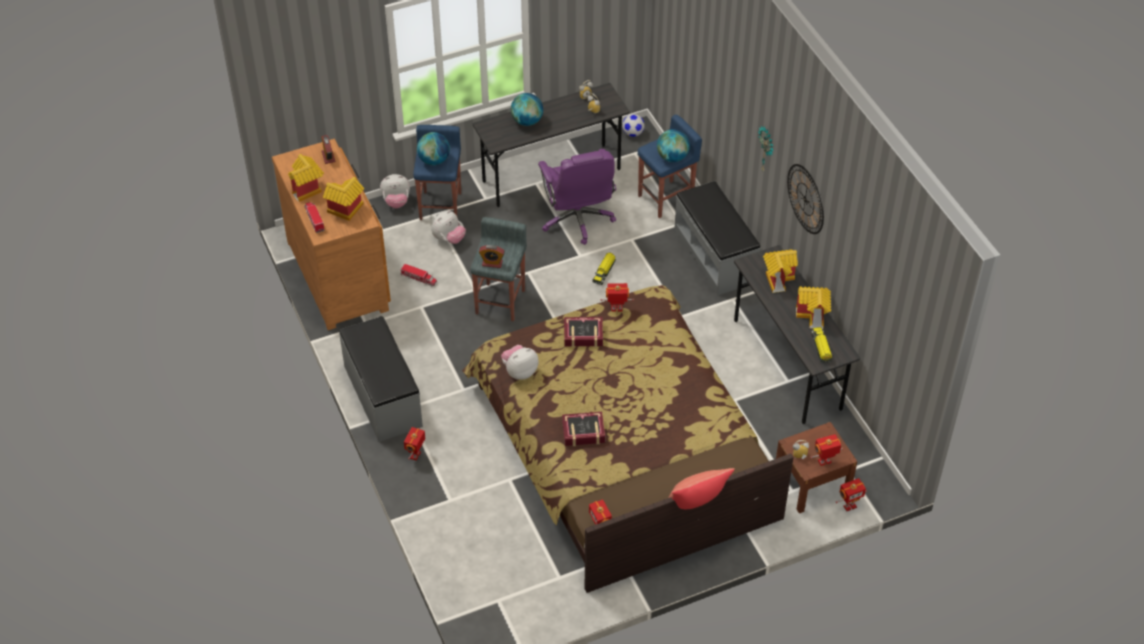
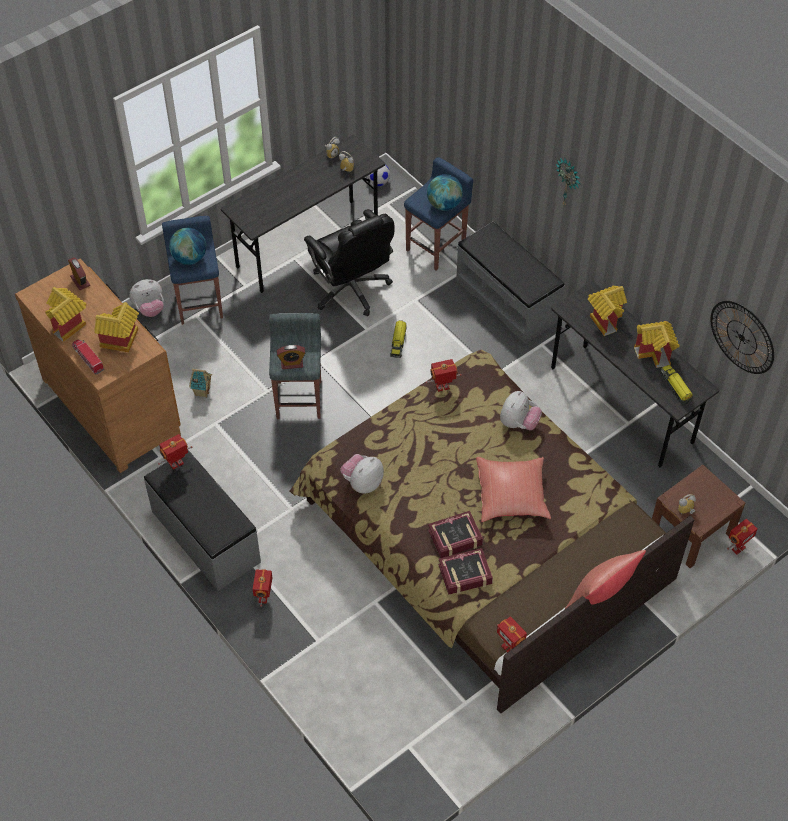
camera: 15 degrees left, 5 degrees up
(418, 278) = (202, 391): toy truck -> toy house
(449, 239) = (220, 339): plush toy -> plush toy (518, 423)
(527, 121) = (279, 195): globe -> none
(577, 219) = (351, 289): purple office chair -> black office chair
(583, 335) = (417, 425): book -> book (465, 574)
(645, 409) = (512, 496): none -> red pillow
(805, 199) = (630, 230): wall clock -> wall clock (742, 337)
(824, 462) = (713, 511): toy robot -> toy robot (177, 464)

